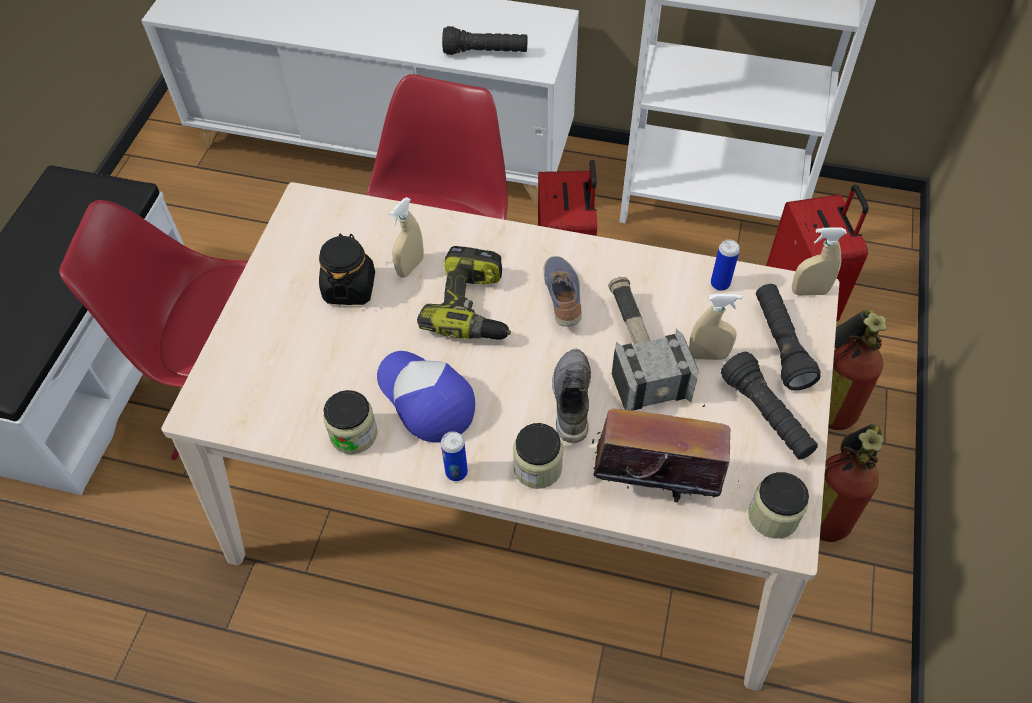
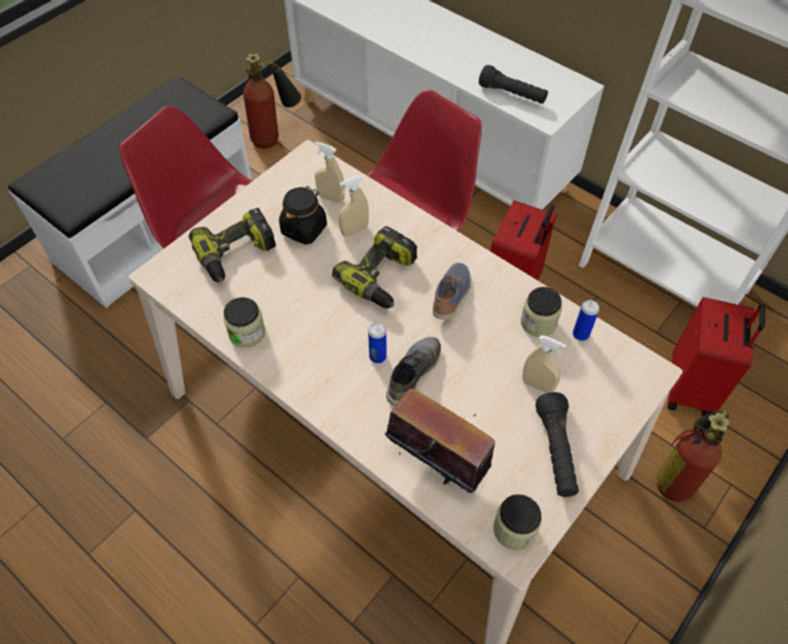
camera: 25 degrees right, 0 degrees up
(285, 348) = (236, 254): none -> power drill
(425, 399) = (309, 329): cap -> none
(456, 472) = (300, 390): can -> can (378, 357)
(537, 467) = (359, 412): jar -> jar (538, 322)
(637, 350) = (484, 358): hammer -> none
(780, 344) = (601, 401): black flashlight -> none
(809, 291) = (651, 370): beige spray bottle -> beige spray bottle (331, 198)
(831, 507) = (630, 557): fire extinguisher -> fire extinguisher (275, 136)

